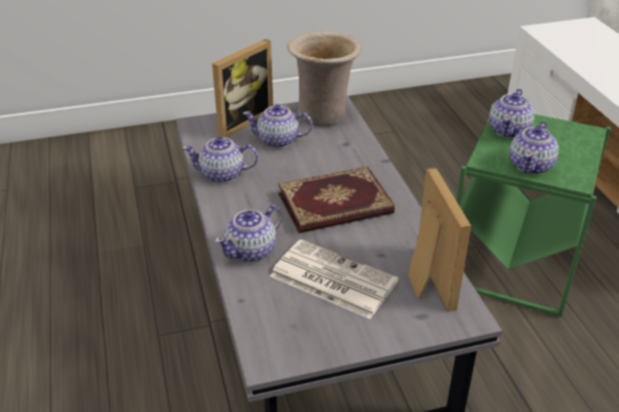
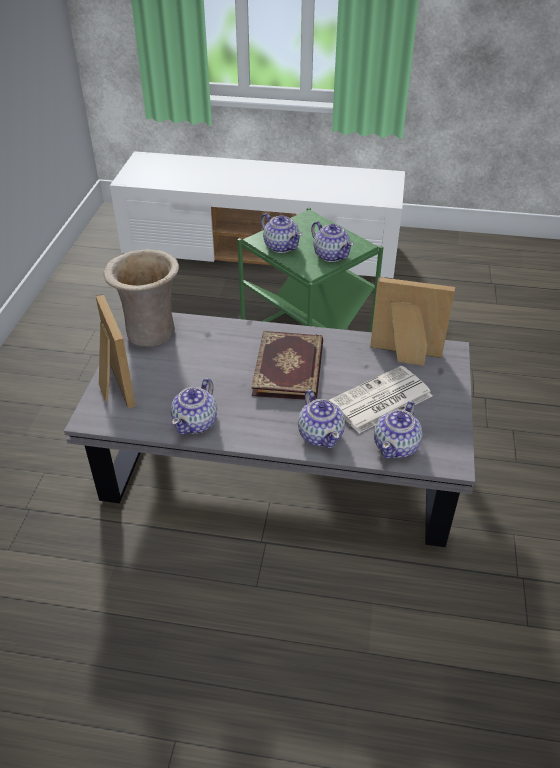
camera: 65 degrees left, 5 degrees up
(278, 141) = (169, 371): teapot -> teapot (396, 446)

